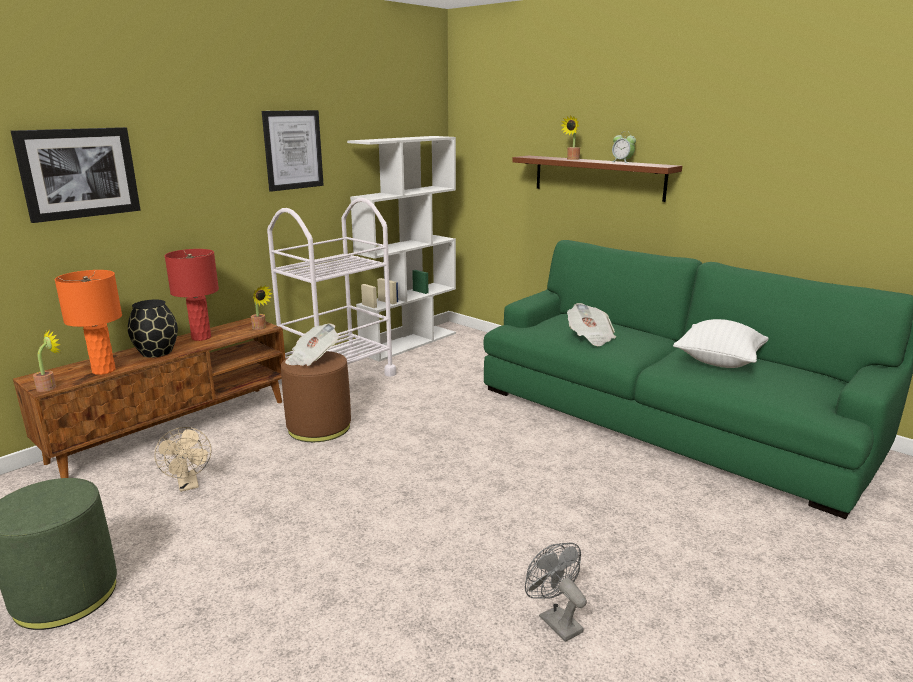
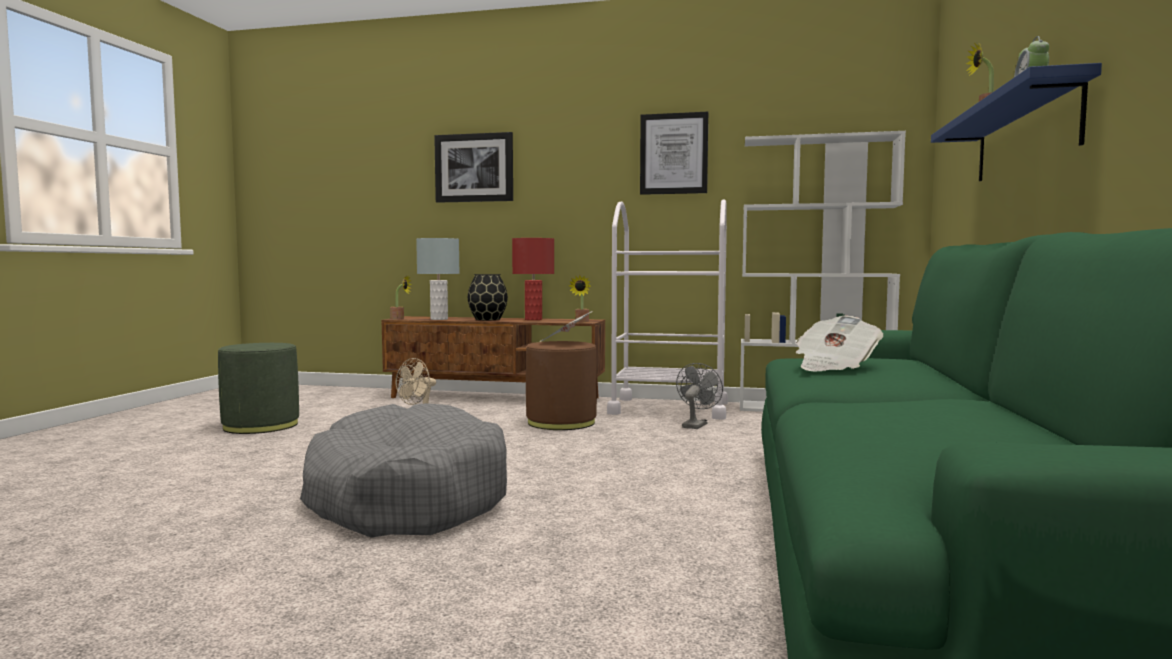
camera: 60 degrees right, 15 degrees down
(104, 370) = (439, 319): orange table lamp -> grey table lamp
(458, 541) = (406, 498): none -> grey dog bed
(555, 620) = (279, 560): grey fan -> grey fan (696, 425)
(598, 177) = (1024, 135): brown shelf -> blue shelf
(719, 361) = (928, 409): white pillow -> none

